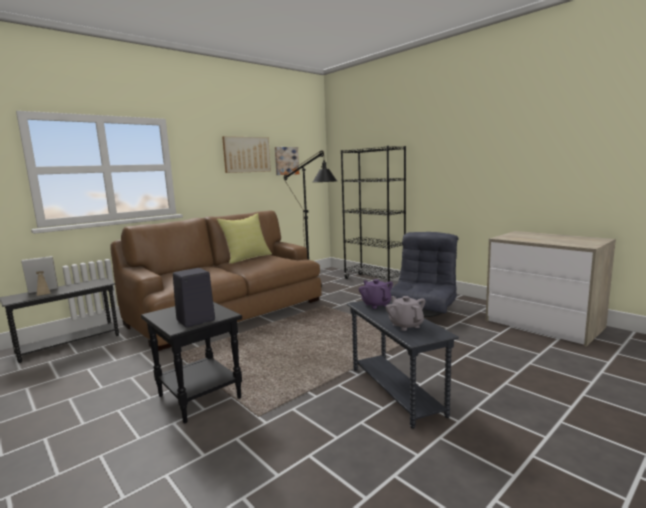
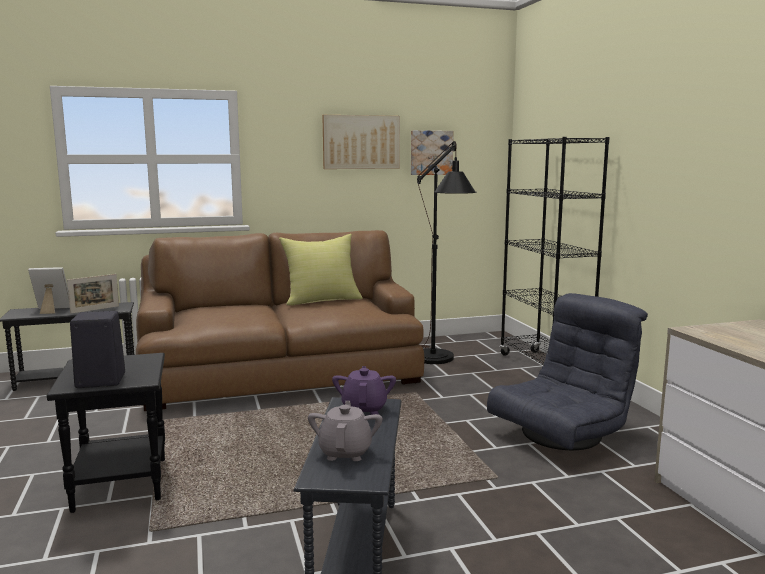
camera: 25 degrees right, 0 degrees up
(82, 286) = (95, 309): none -> picture frame

